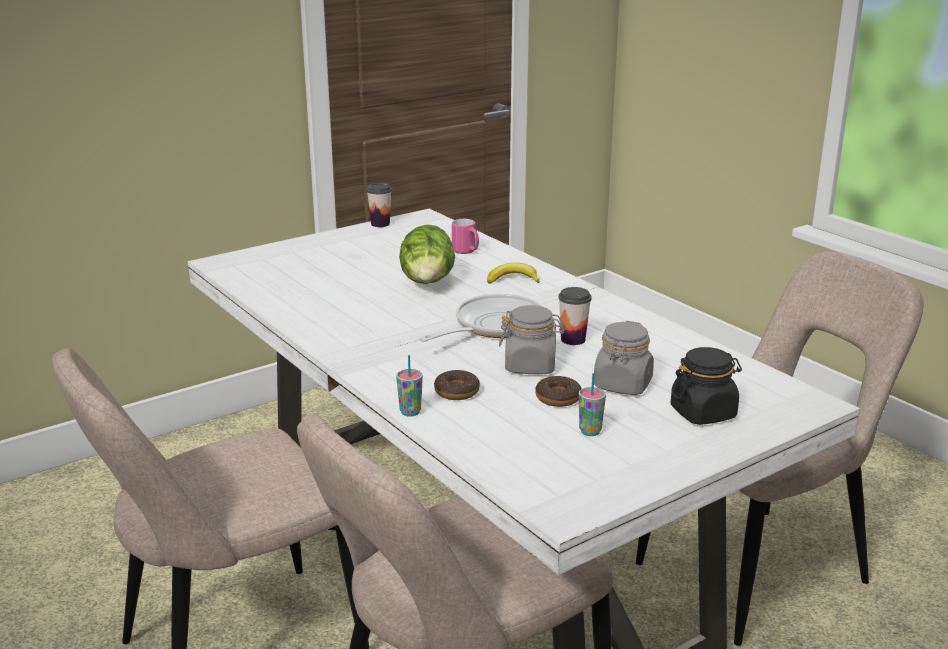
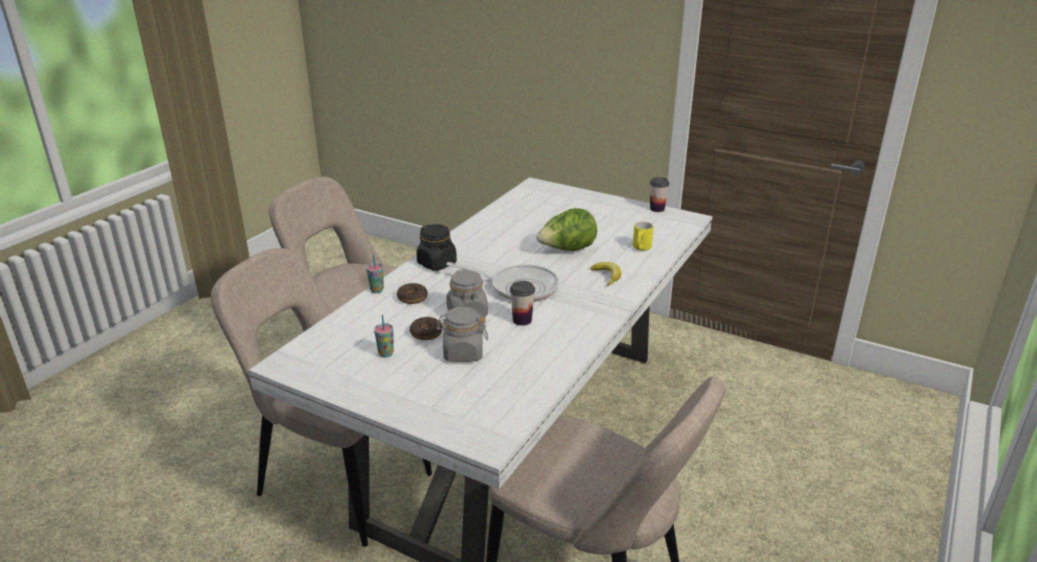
camera: 65 degrees right, 5 degrees up
(466, 252) = (640, 249): pink mug -> yellow mug
(703, 413) = (440, 393): black jar -> black jar (437, 263)

